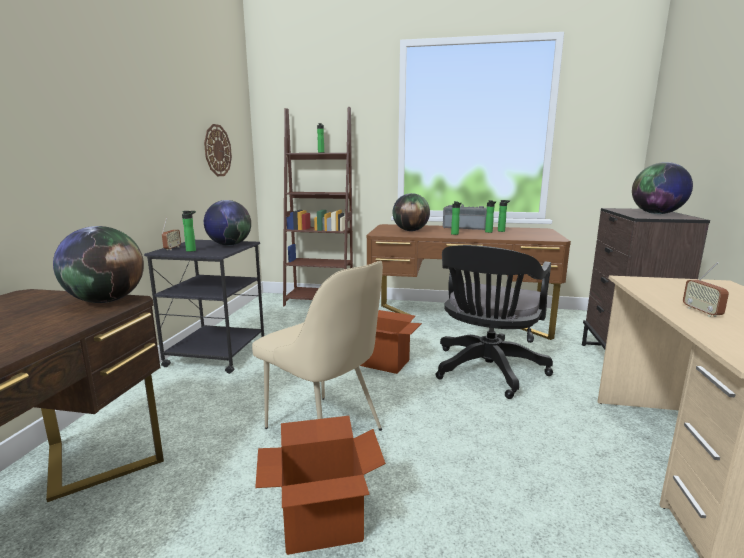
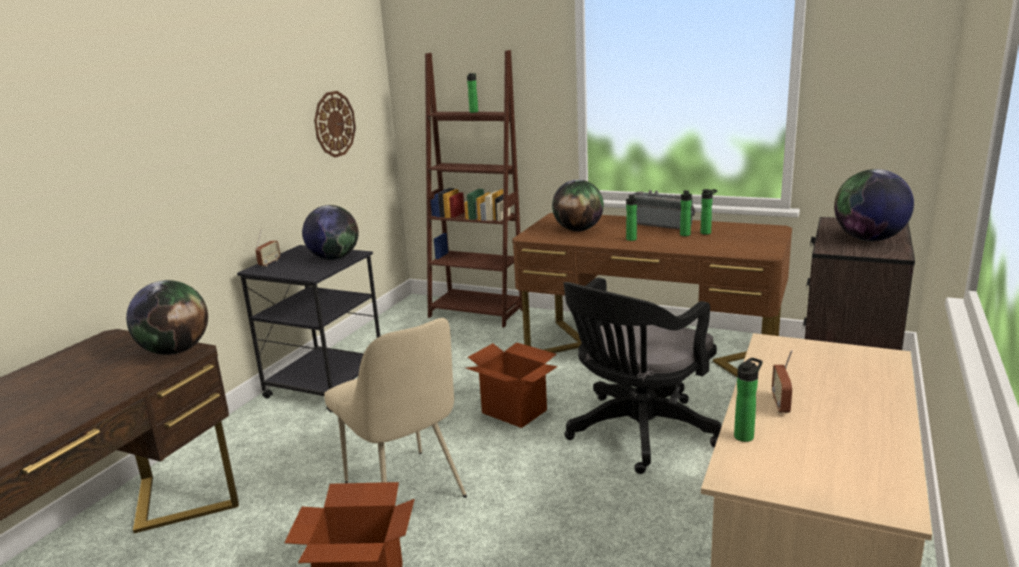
camera: 15 degrees right, 5 degrees up
(192, 250) = (288, 268): bottle -> bottle (745, 435)

